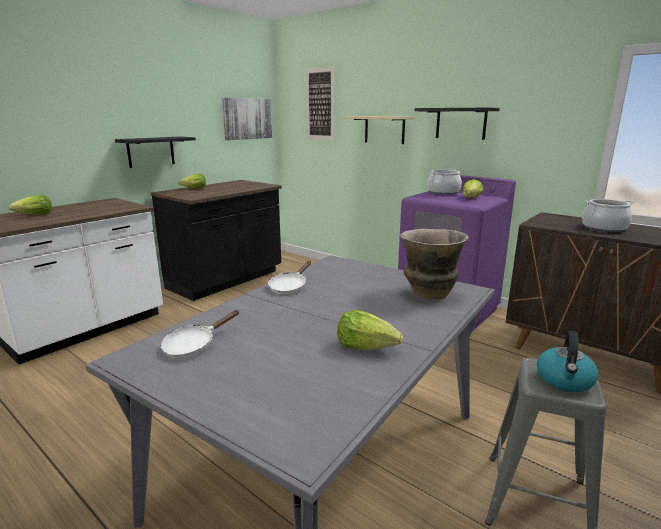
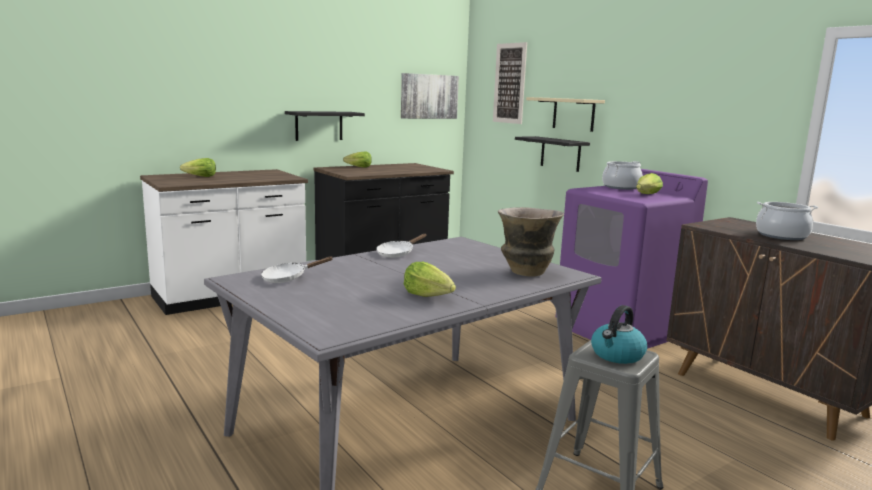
camera: 15 degrees right, 5 degrees down
(461, 123) = (653, 110): black shelf -> black shelf (560, 154)

